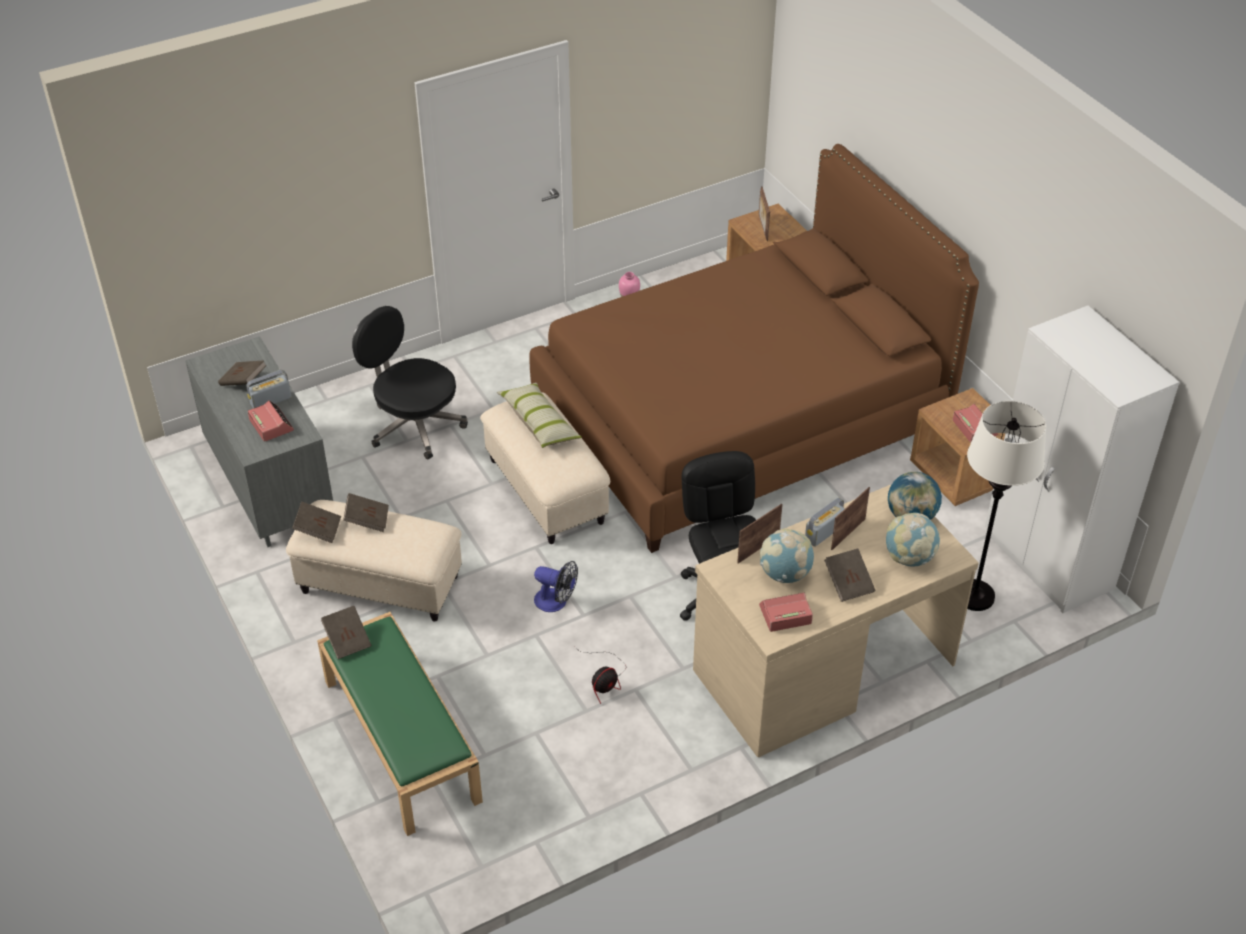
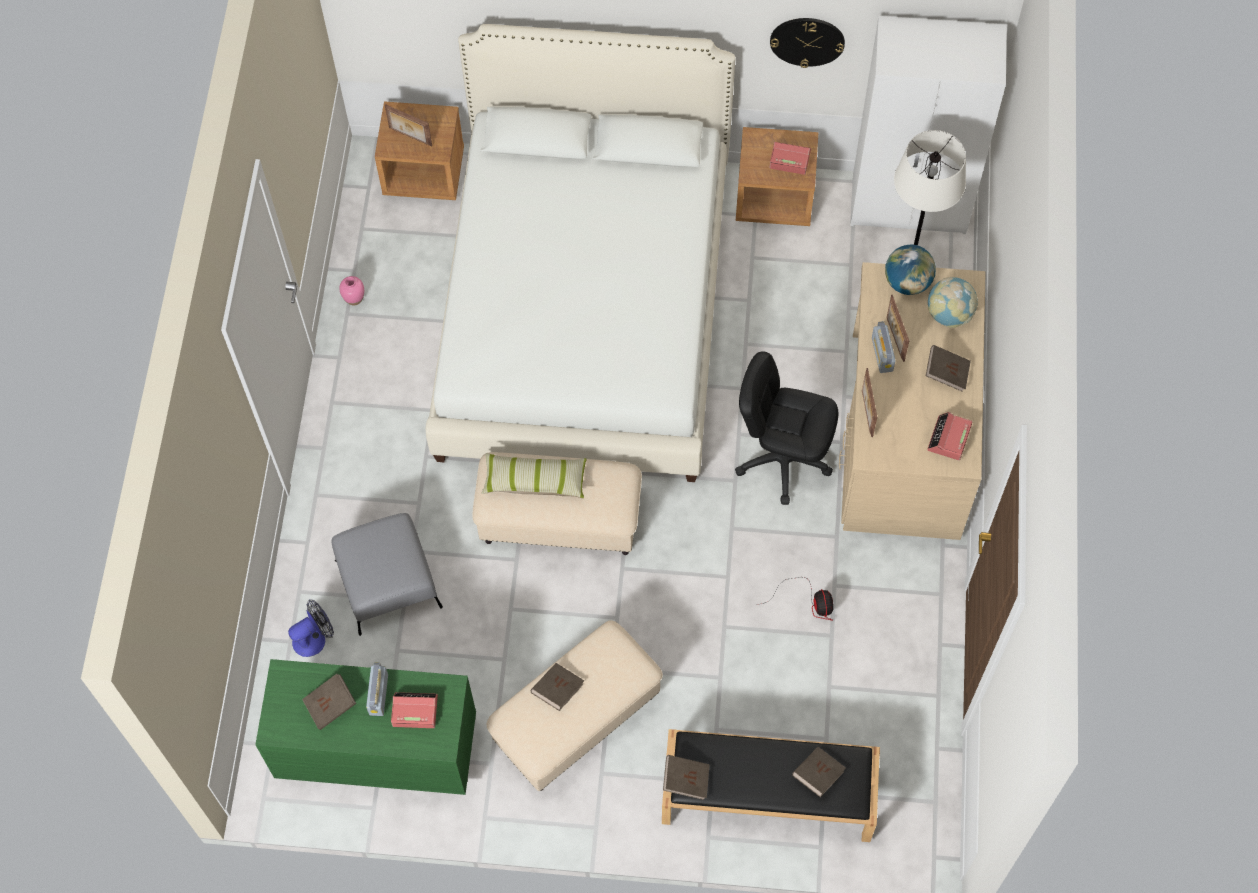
camera: 55 degrees left, 20 degrees up
(270, 486) = (378, 752): grey dresser -> green dresser
(318, 530) = (540, 738): brown book -> brown book (817, 775)
(400, 739) = (766, 796): green bench -> black bench
(414, 425) = (388, 582): black office chair -> grey ottoman
(556, 602) = (698, 589): fan -> fan (314, 638)
(740, 417) = (584, 310): brown bed -> white bed
(785, 574) = (907, 411): globe -> none
(1036, 308) = (807, 41): none -> wall clock

